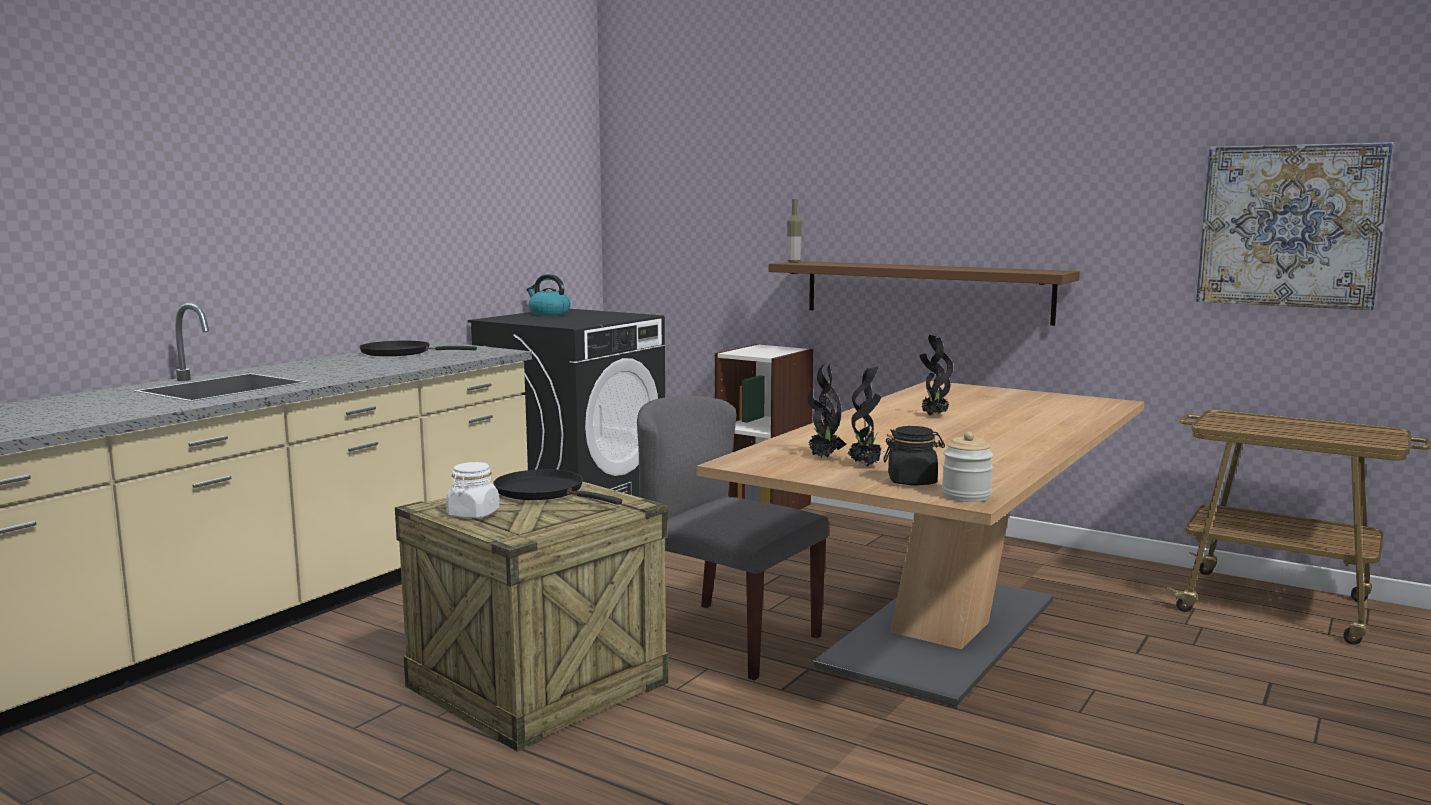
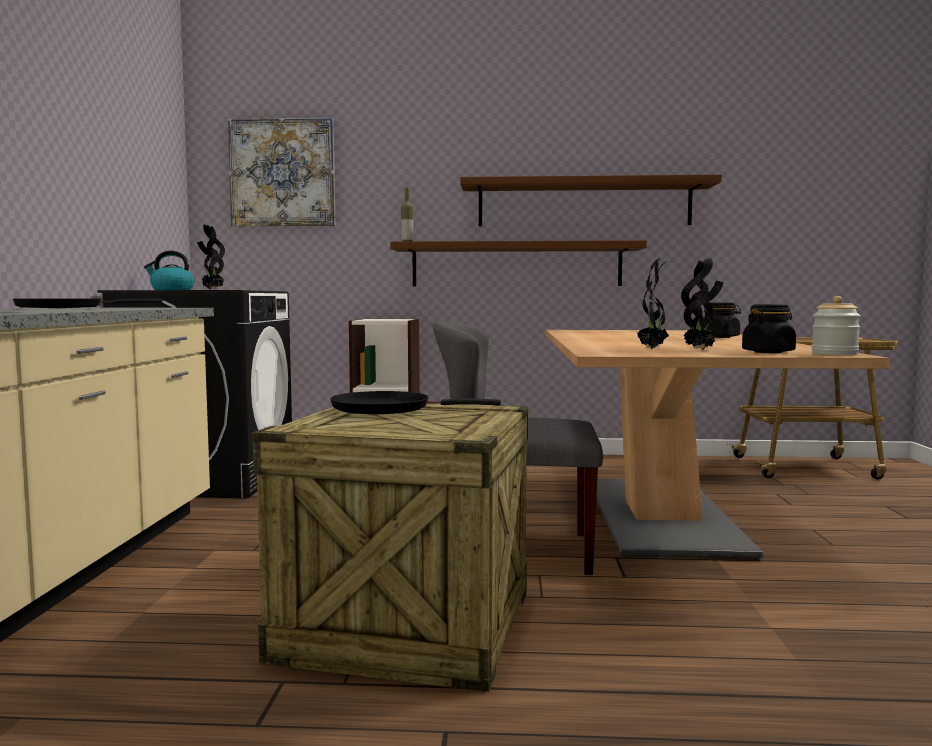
camera: 30 degrees left, 5 degrees down
(473, 514) = (364, 427): white jar -> none
(933, 416) = (627, 336): potted plant -> potted plant (212, 289)
(1011, 217) = (584, 204): none -> brown shelf
(1041, 429) = (721, 337): none -> black jar
(1290, 226) = (778, 207): picture -> picture (282, 173)

